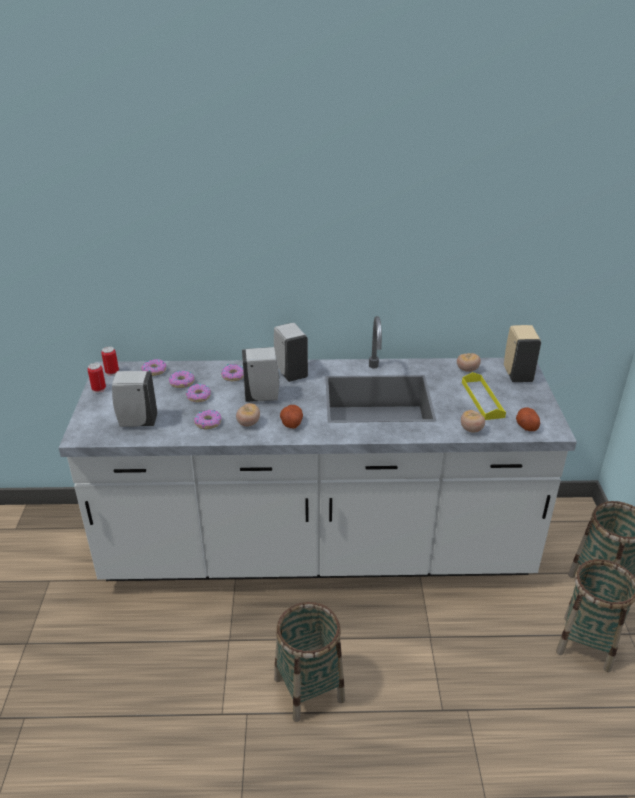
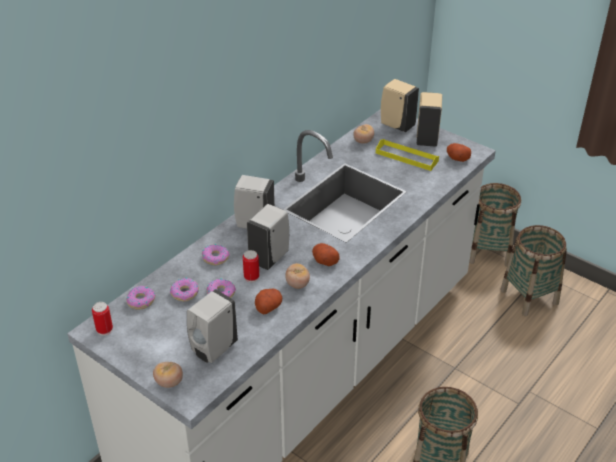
camera: 50 degrees left, 5 degrees up
(99, 389) = (123, 351): can -> can (251, 277)
(208, 423) = (268, 306): donut -> potato
(471, 429) = (435, 183): tomato -> tomato (169, 382)
(526, 397) = (427, 138): none -> beige soap dispenser

